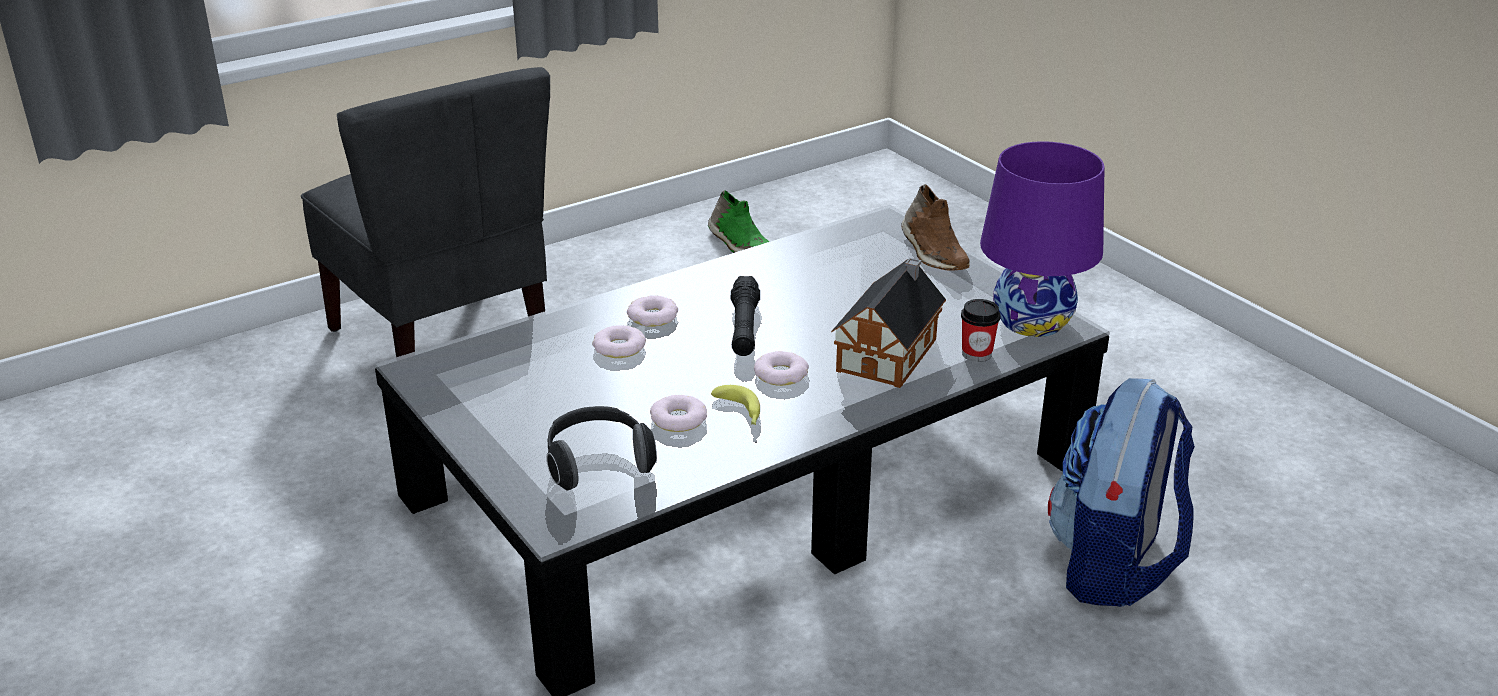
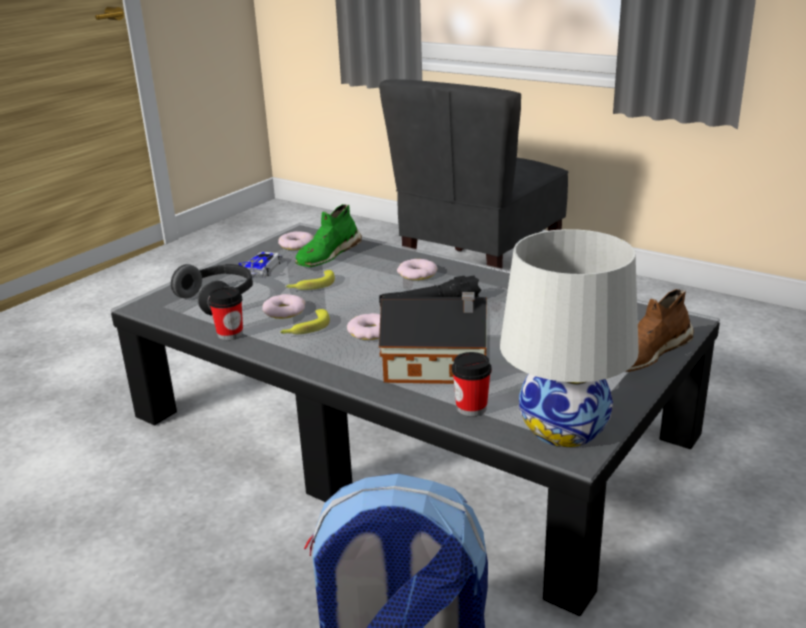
camera: 70 degrees right, 5 degrees down
(523, 415) = (263, 268): none -> toy car
(619, 347) = (366, 274): donut -> donut (296, 245)
(619, 390) = (311, 286): none -> banana
(712, 465) = (230, 334): none -> cup
(739, 244) = (739, 338): green shoe -> green shoe (327, 255)
(1032, 321) = (564, 427): purple table lamp -> white table lamp

